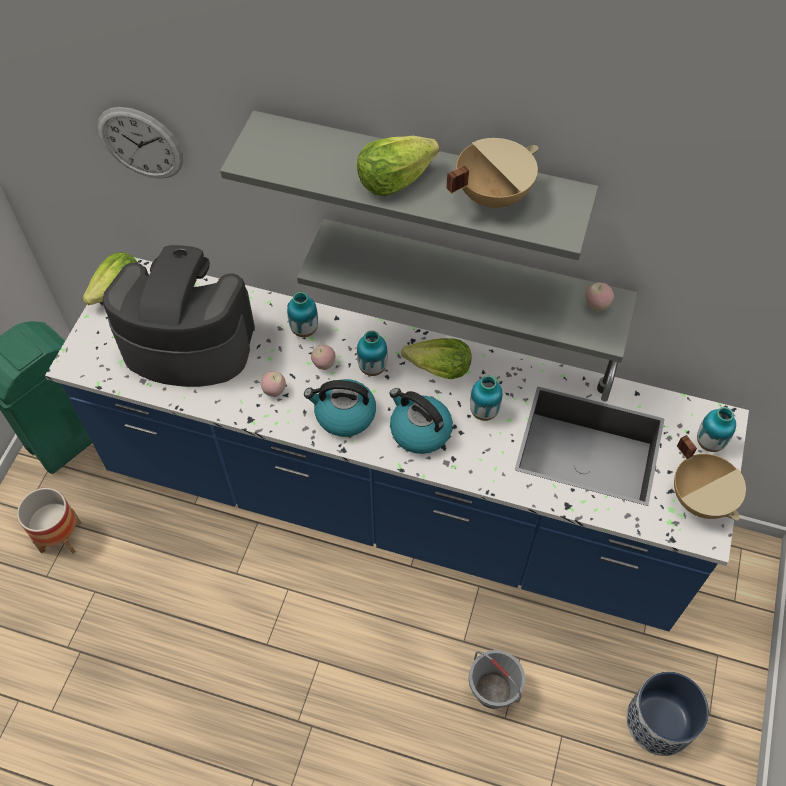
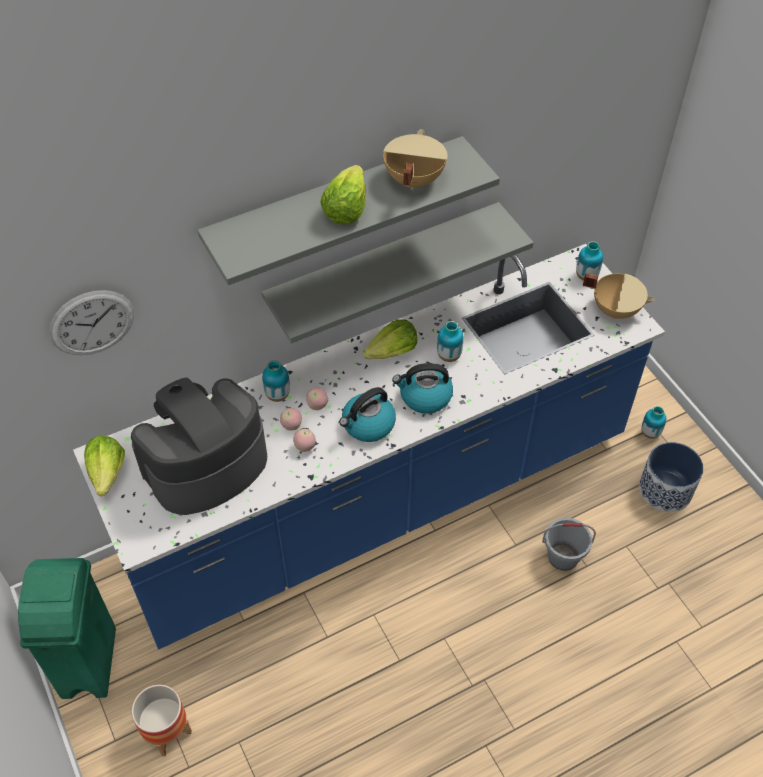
camera: 45 degrees left, 5 degrees down
(372, 368) = (351, 383): vase -> vase (650, 433)
(596, 306) = (487, 224): apple -> apple (291, 426)

